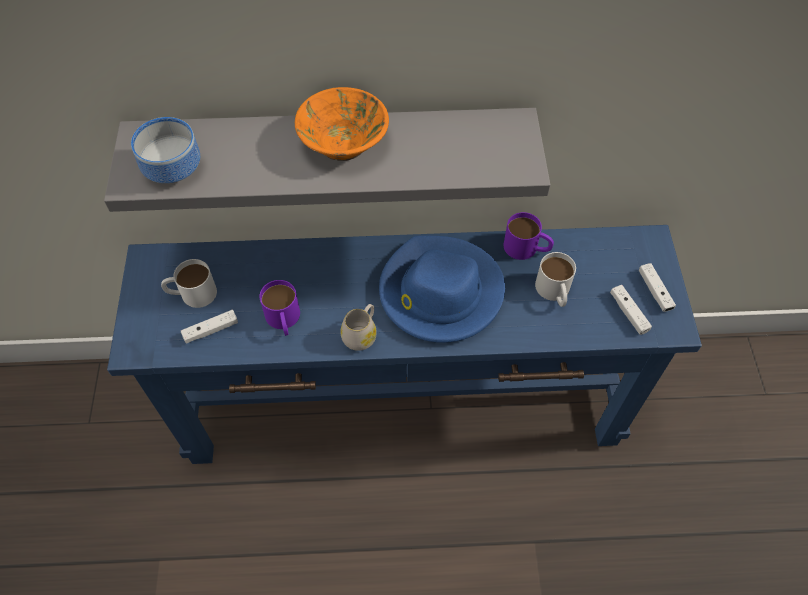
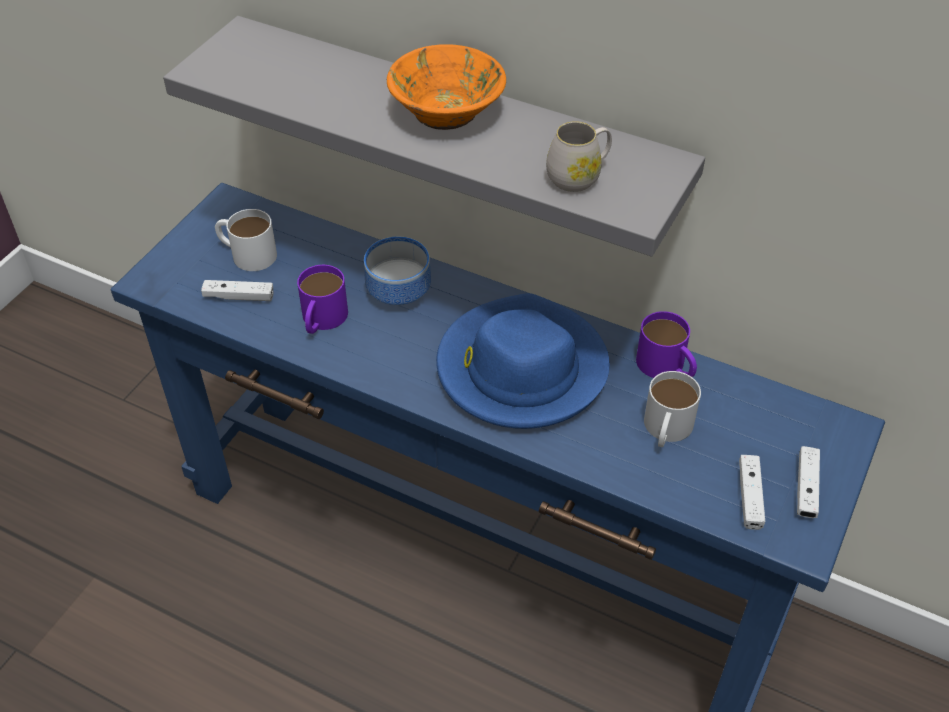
camera: 30 degrees right, 10 degrees down
(176, 168) = (253, 74): bowl -> bowl (401, 293)
(361, 334) = (395, 372): white mug -> white mug (579, 176)

